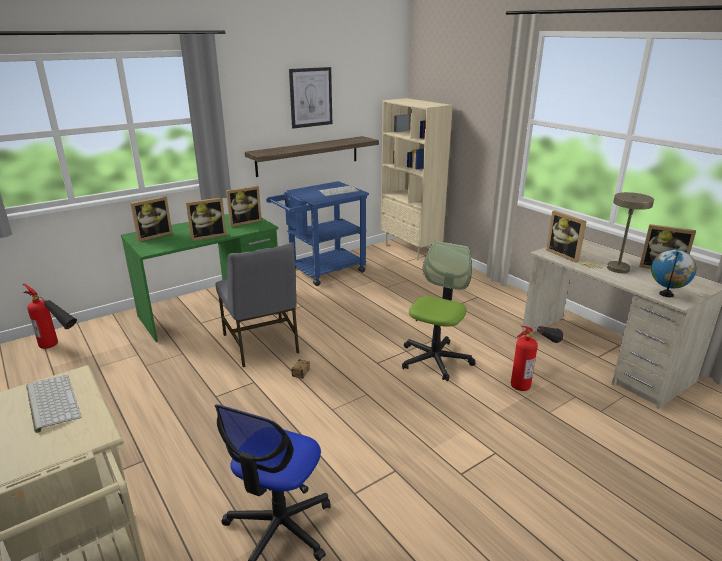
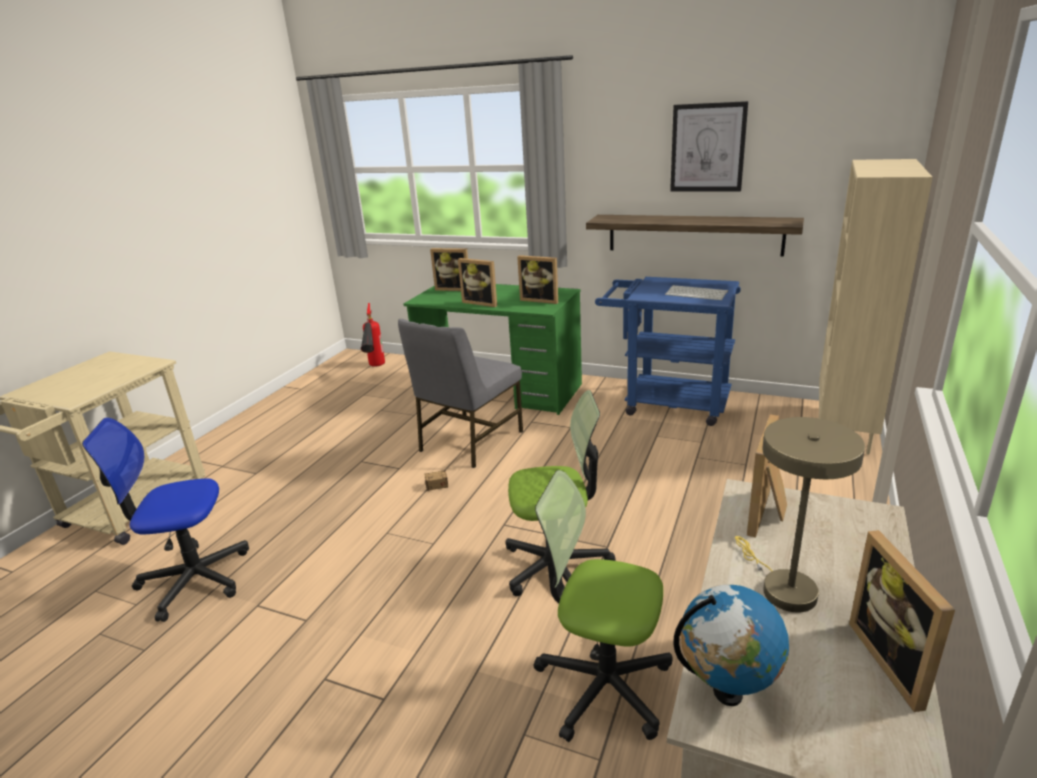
camera: 60 degrees right, 0 degrees up
(51, 402) = (116, 371): keyboard -> none
(531, 378) = (603, 684): fire extinguisher -> office chair

